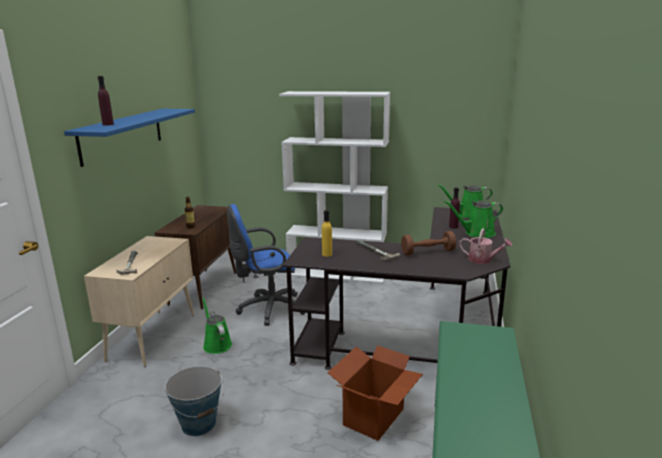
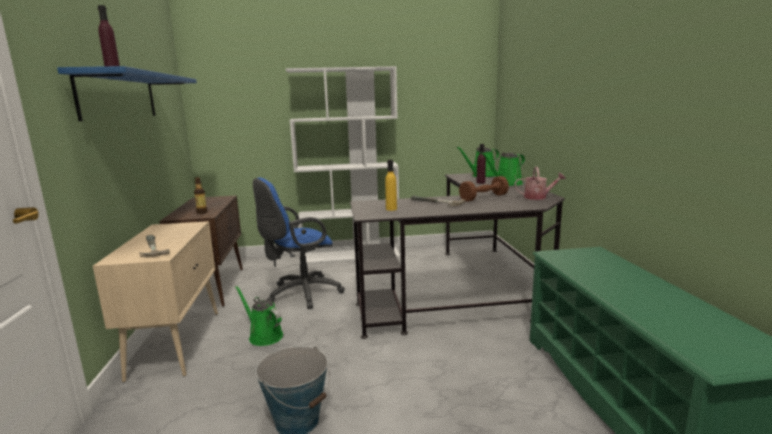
camera: 20 degrees left, 5 degrees down
(374, 417) = (486, 366): cardboard box -> none

